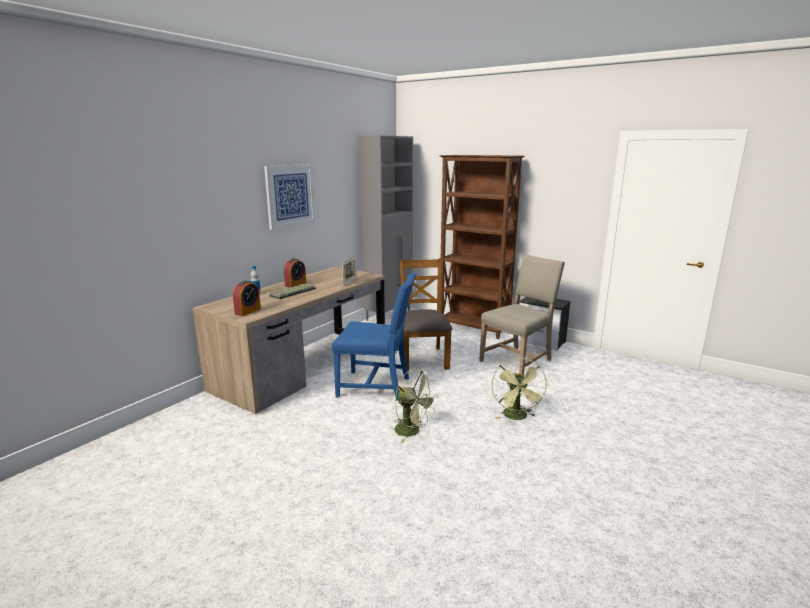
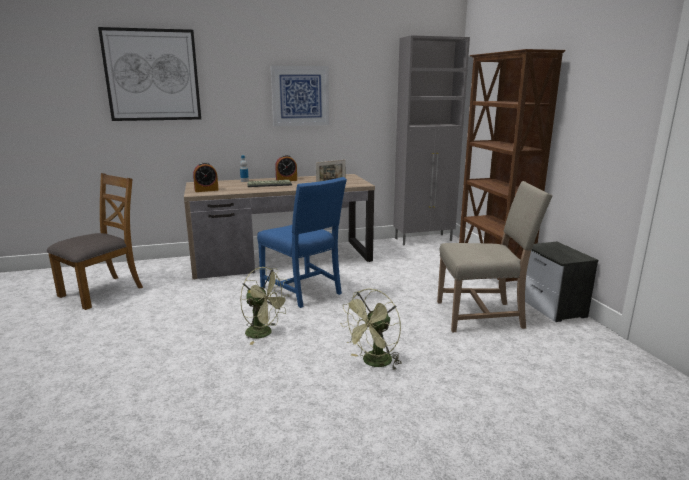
camera: 40 degrees right, 0 degrees up
(147, 184) = (152, 75): none -> picture
(412, 431) = (264, 333): green fan -> green fan turned 45 degrees counterclockwise
(423, 358) = (385, 282): brown chair -> brown chair (102, 291)

